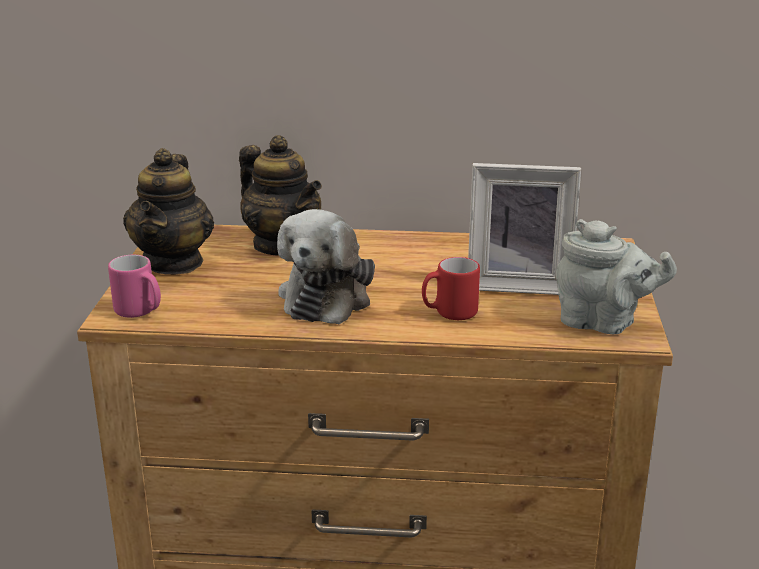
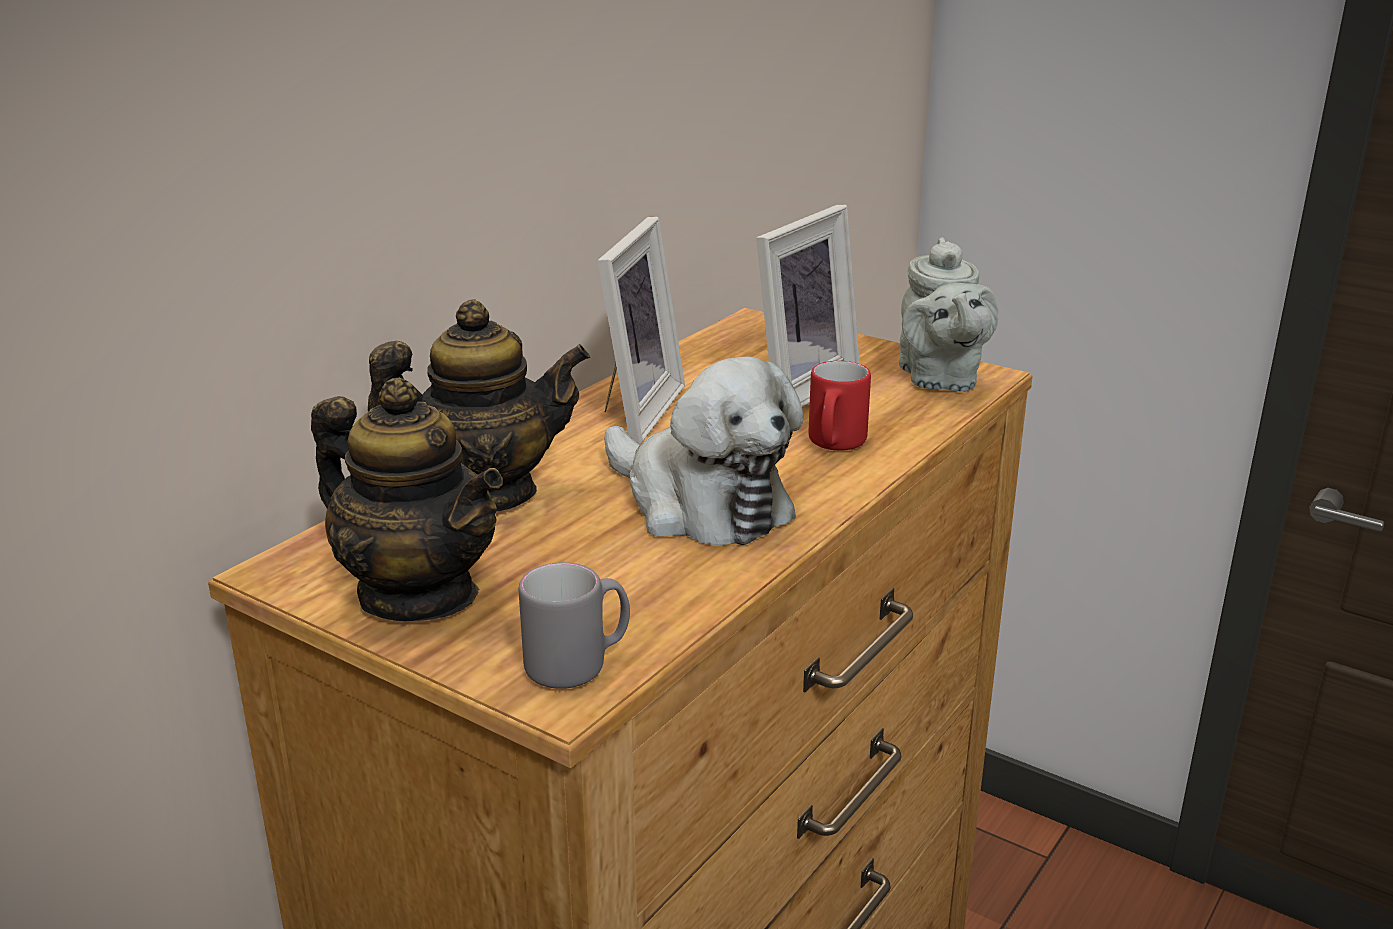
camera: 60 degrees left, 0 degrees up
(140, 312) = (578, 666): pink mug -> grey mug
(422, 250) = (631, 411): none -> picture frame
(603, 323) = (939, 379): grey teapot -> grey teapot turned 120 degrees clockwise

